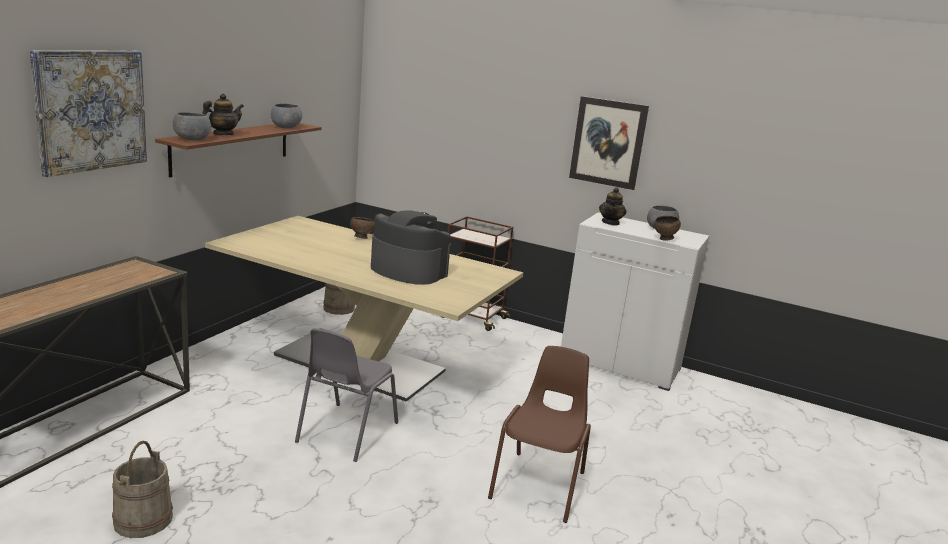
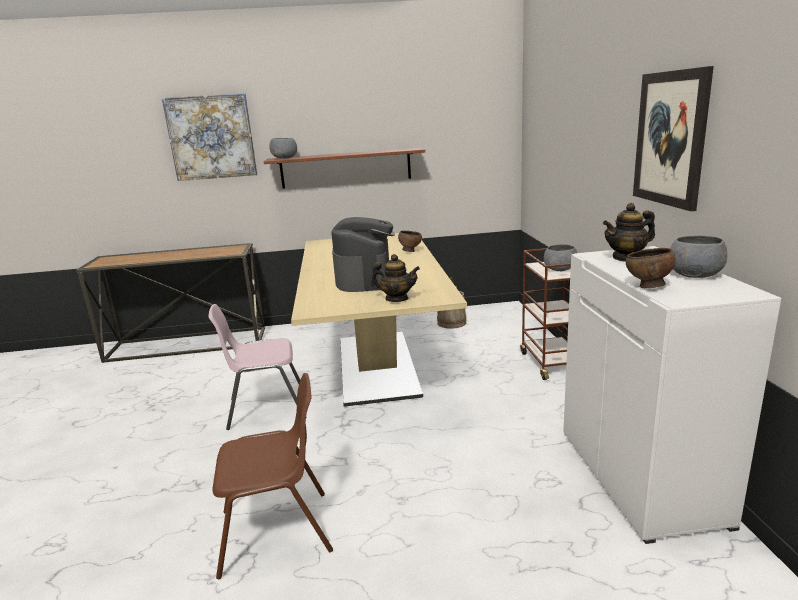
camera: 60 degrees right, 0 degrees up
(143, 520) = (102, 403): beige bucket -> none
(223, 134) = (319, 155): teapot -> teapot (396, 299)
(285, 127) = (390, 150): grey bowl -> grey bowl (559, 269)
(345, 432) = (266, 408): grey chair -> pink chair

